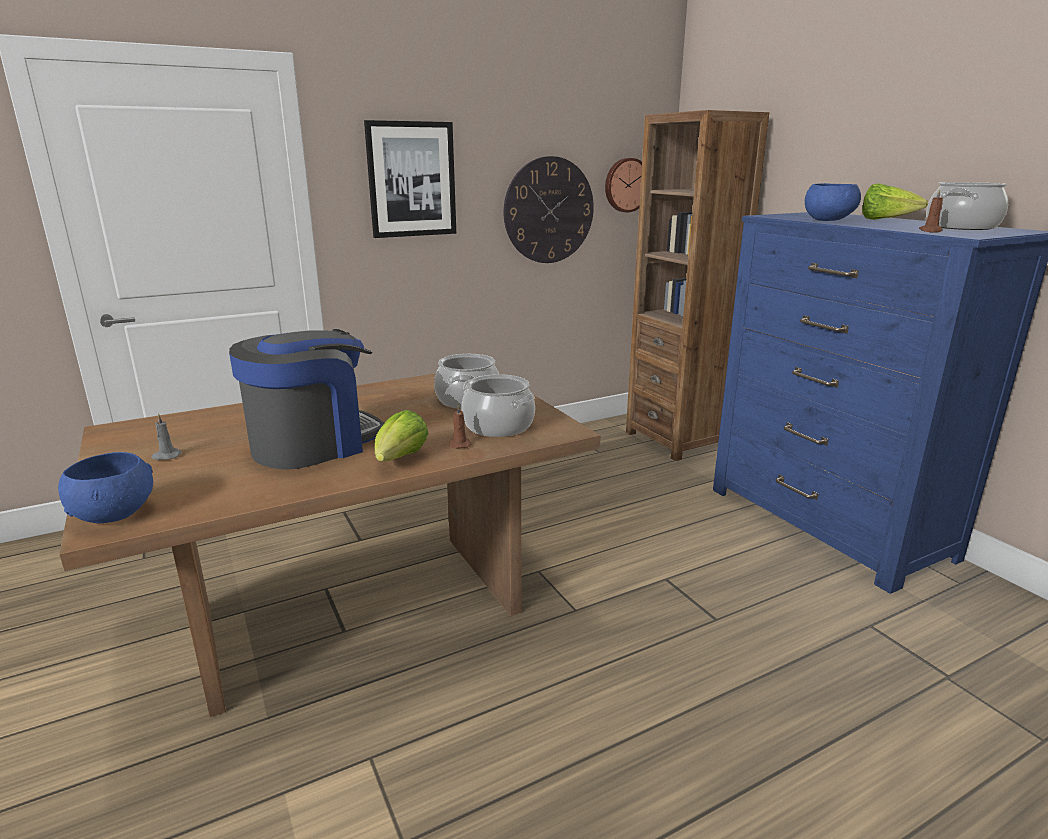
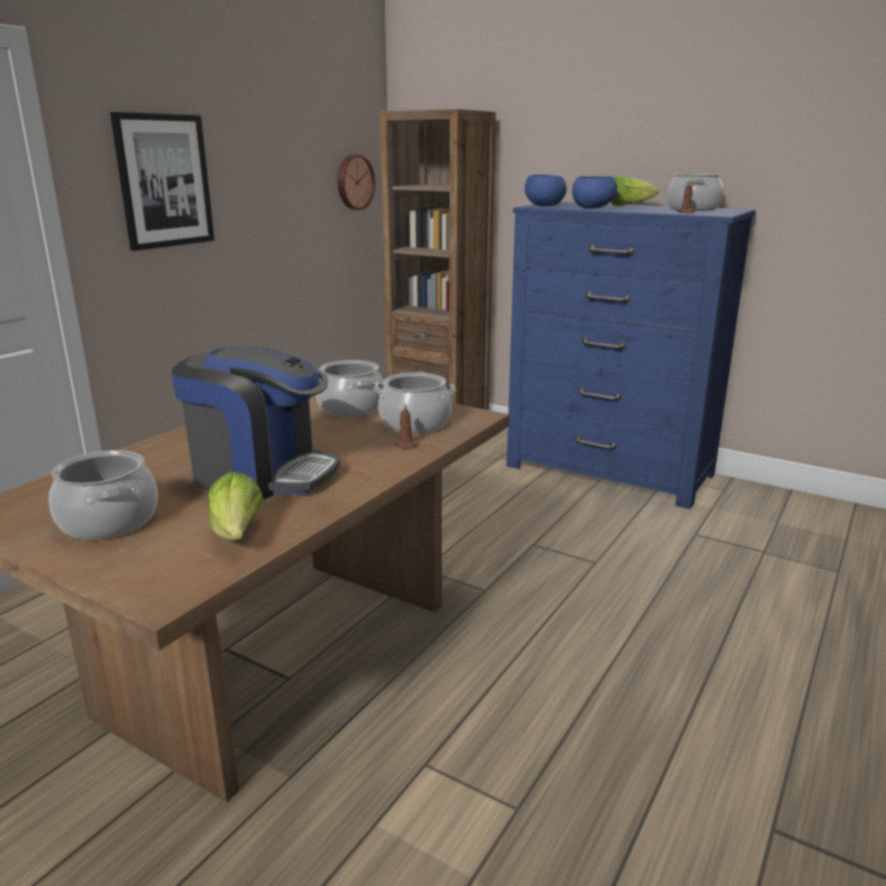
camera: 30 degrees left, 0 degrees up
(115, 514) = (153, 582): blue bowl -> blue bowl (544, 206)
(166, 456) = (108, 521): grey candle -> cooking pot
(314, 444) = (262, 474): coffee machine -> coffee machine turned 90 degrees clockwise
(400, 459) = (372, 468): lettuce -> lettuce (237, 534)
(549, 210) = (293, 211): wall clock -> none

